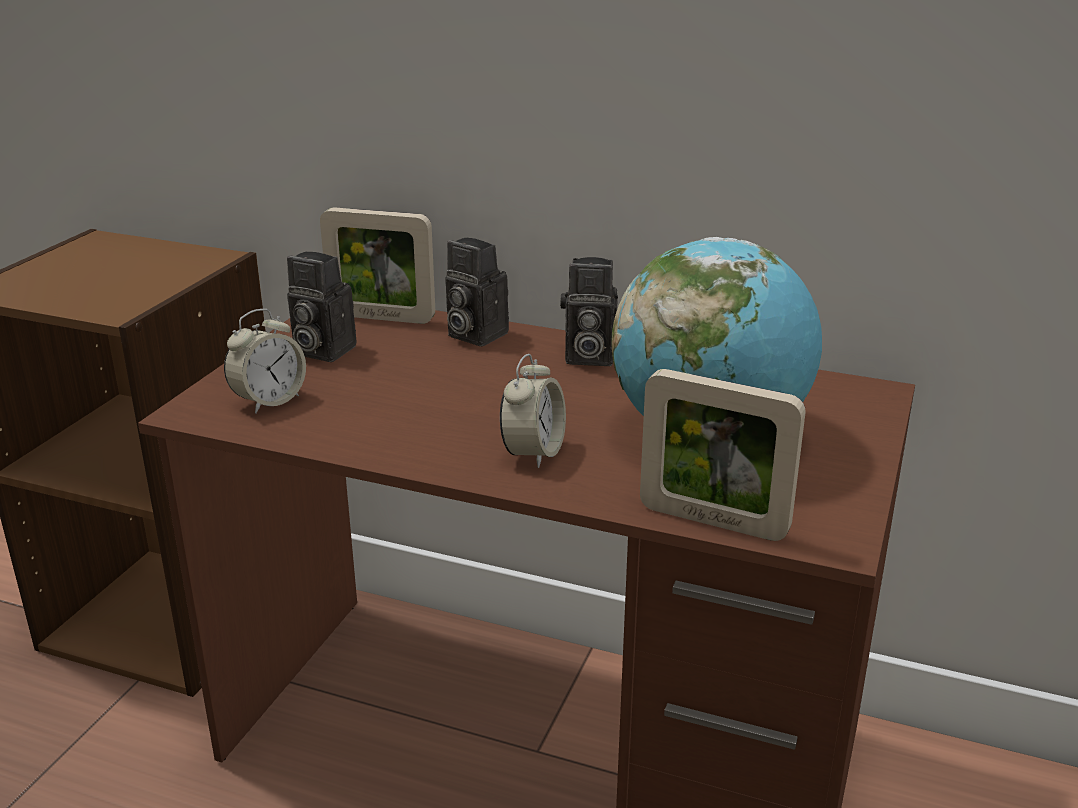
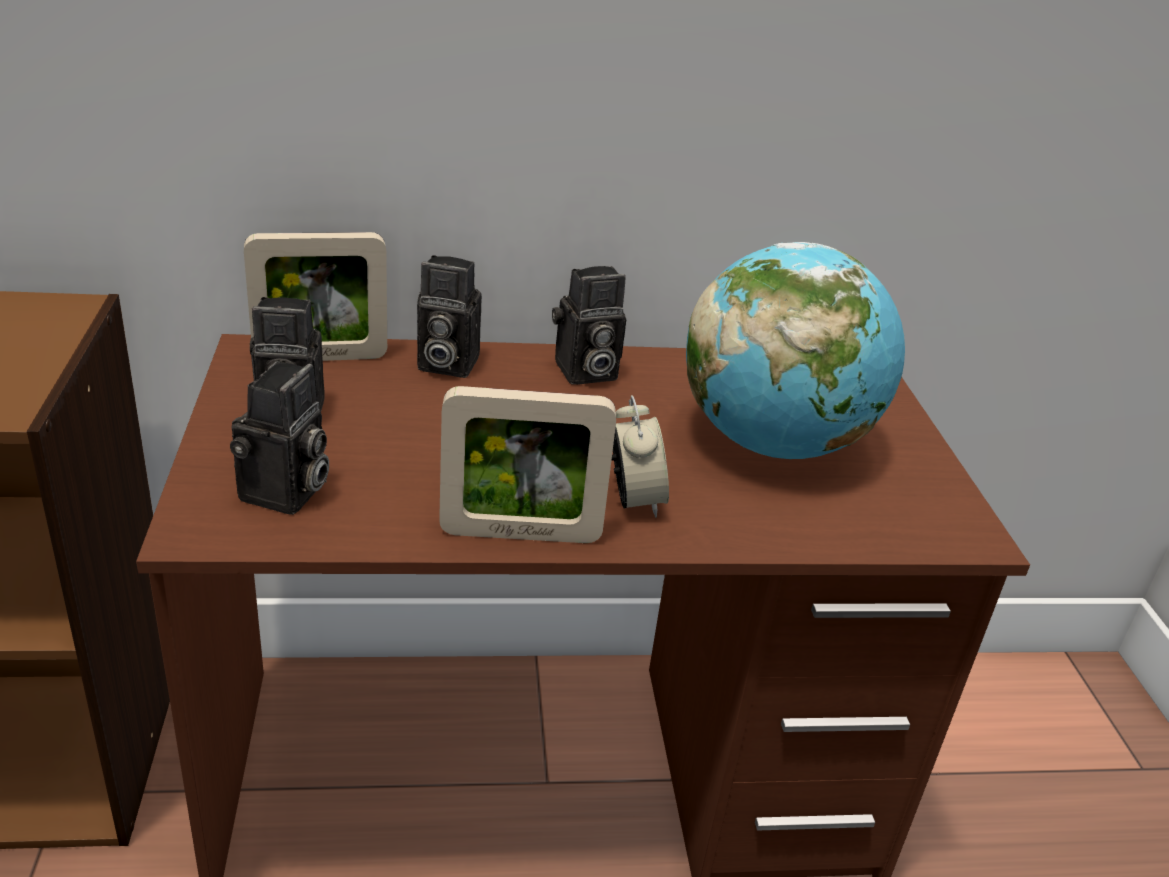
camera: 30 degrees left, 5 degrees up
(269, 401) = (285, 495): alarm clock -> camera
(713, 521) = (860, 540): picture frame -> picture frame (520, 534)

